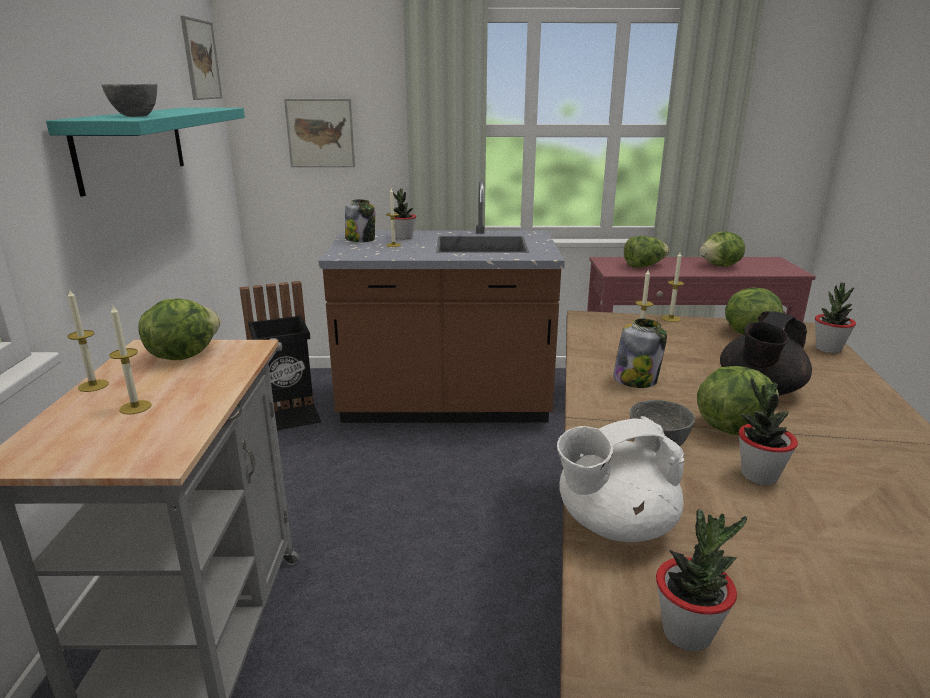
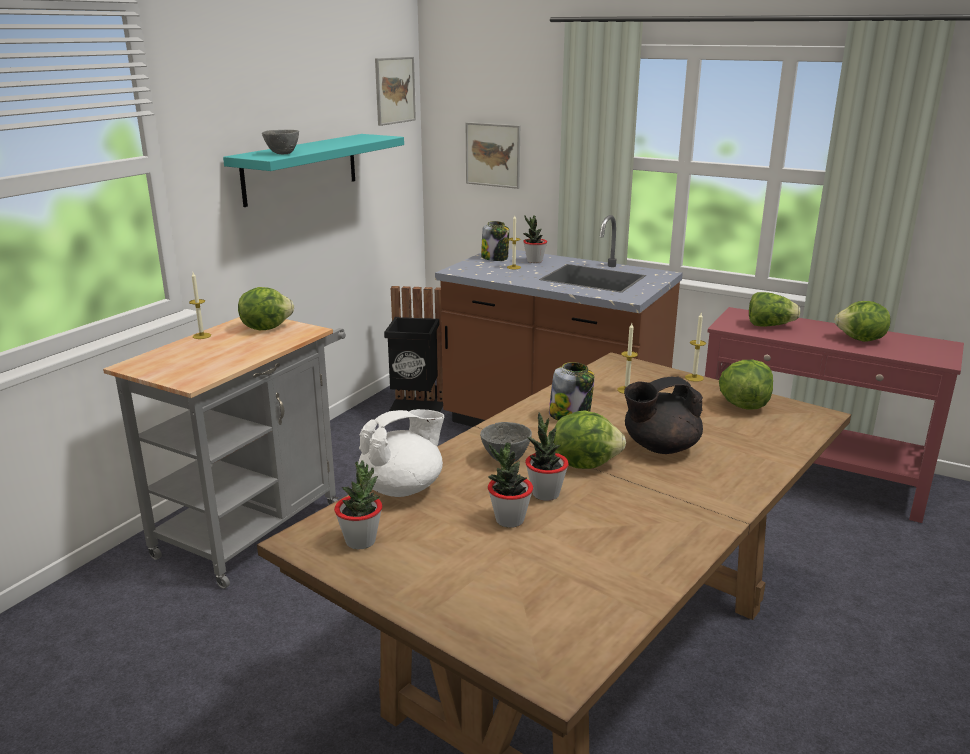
camera: 30 degrees right, 0 degrees up
(135, 407) = (208, 353): candle -> none
(613, 525) = (403, 488): white teapot -> white teapot turned 135 degrees clockwise
(828, 349) = (799, 434): potted plant -> potted plant (509, 520)

